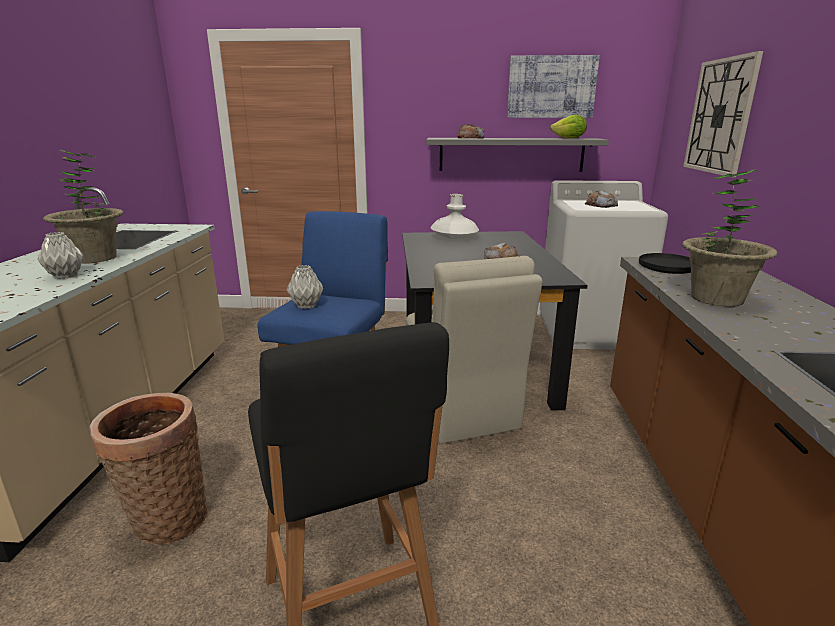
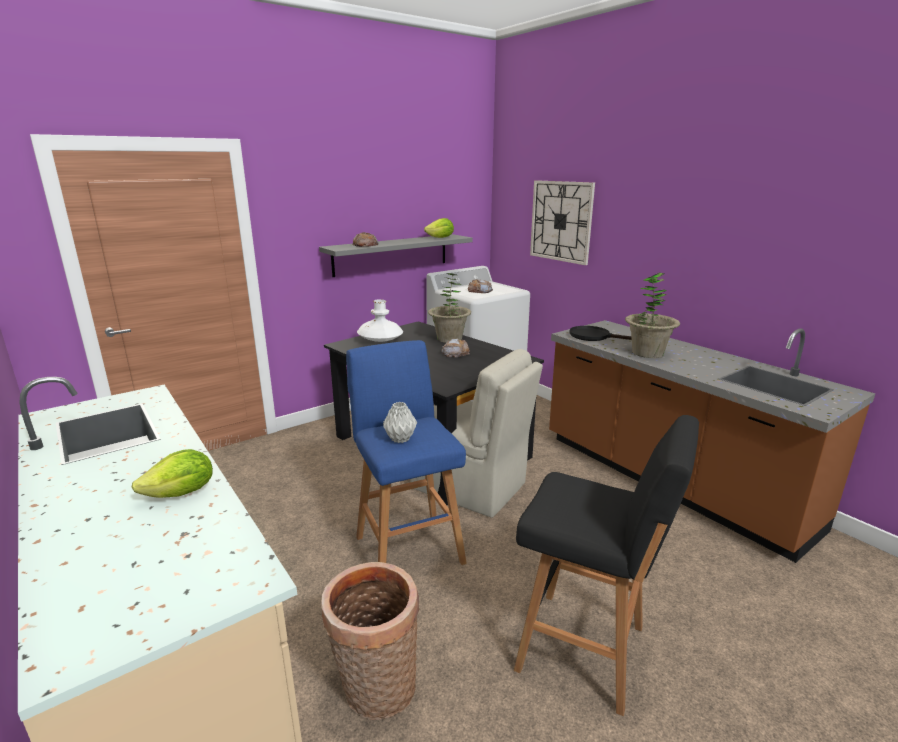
camera: 40 degrees left, 0 degrees up
(65, 276) = (182, 494): grey vase -> lettuce
(94, 258) = (147, 464): potted plant -> potted plant (449, 339)
(551, 87) = (416, 194): picture -> none

